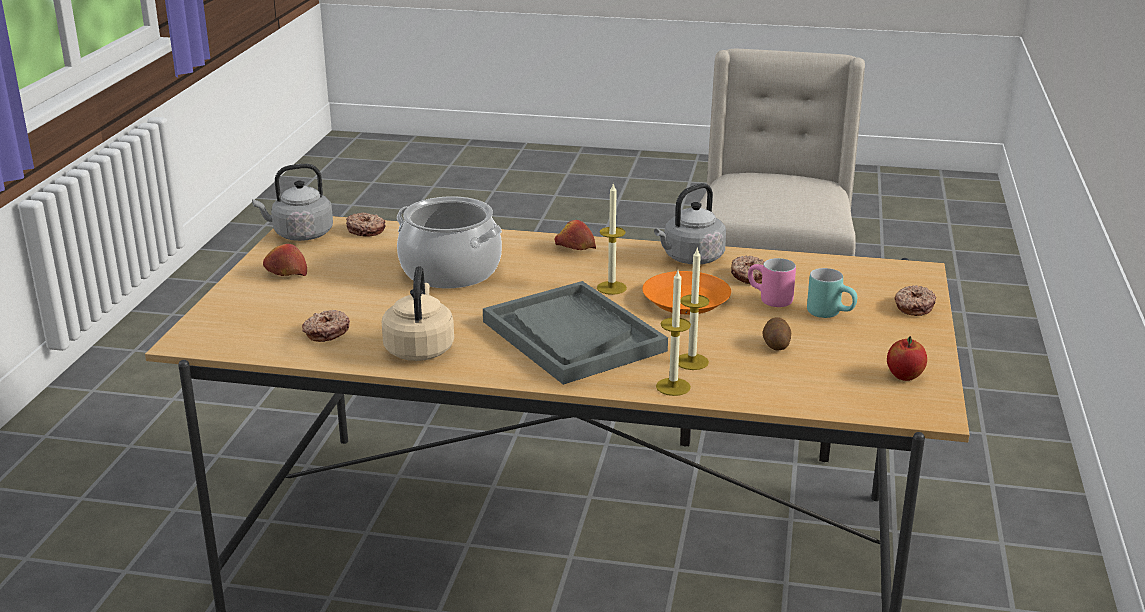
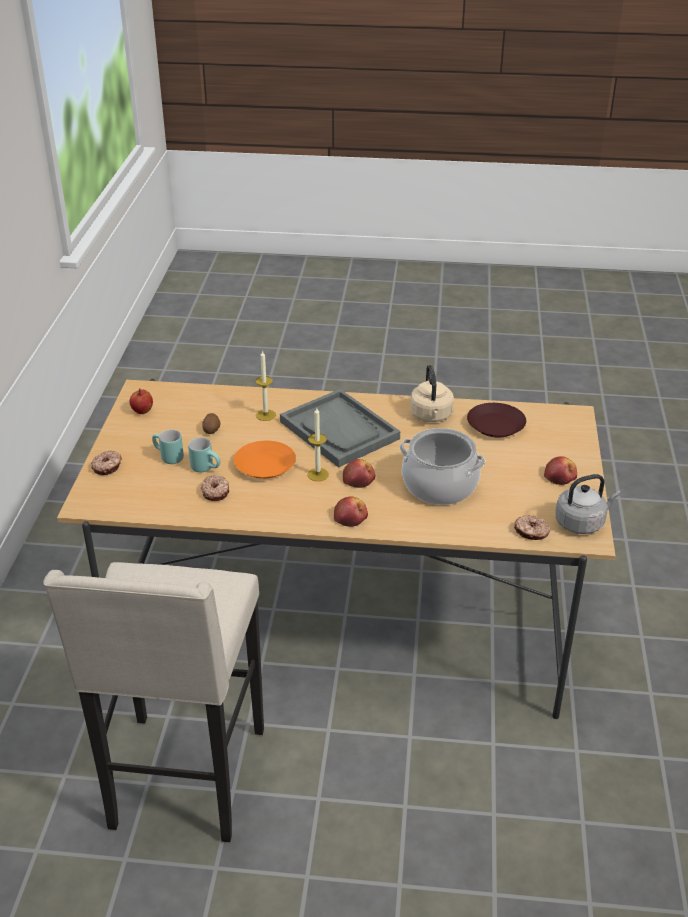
camera: 175 degrees right, 10 degrees up
(326, 332) = (496, 425): donut -> brown plate
(556, 281) = (359, 479): none -> apple
(673, 387) = (278, 398): candle -> none
(690, 258) = (257, 510): grey kettle -> none
(768, 300) = (207, 468): pink mug -> turquoise mug

